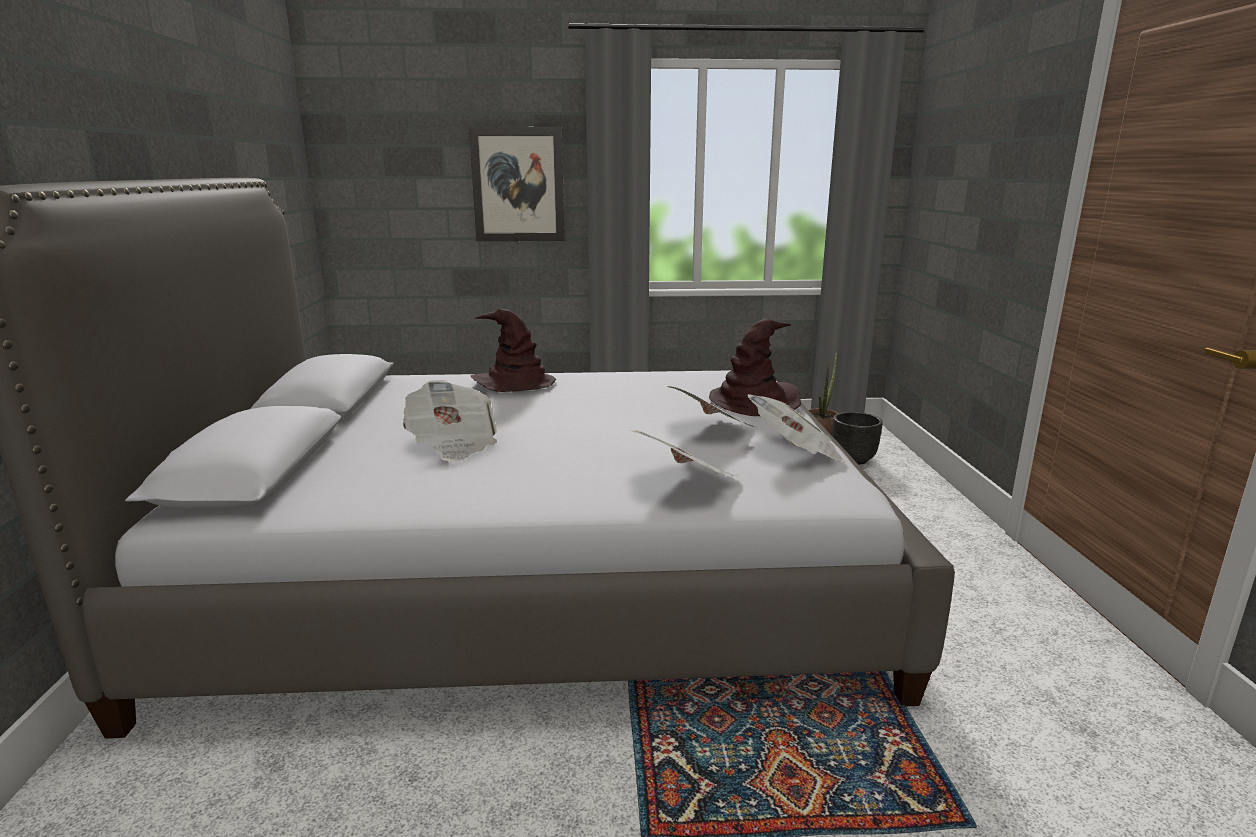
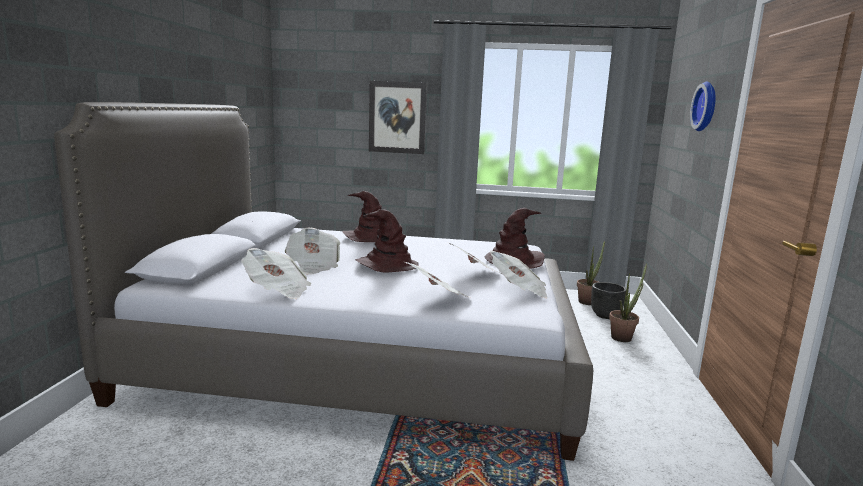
camera: 10 degrees right, 5 degrees down
(416, 499) = (277, 290): none -> newspaper
(569, 430) = (386, 265): none -> brown hat
(891, 490) = (623, 337): none -> potted plant
(1006, 147) = (707, 106): none -> wall clock

